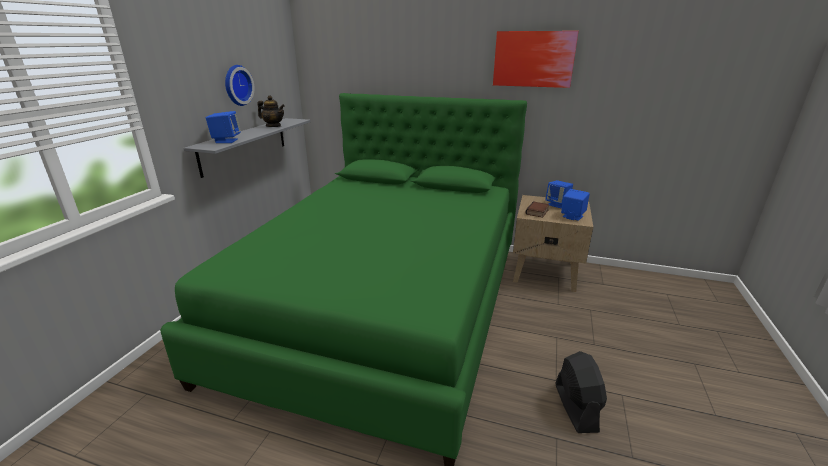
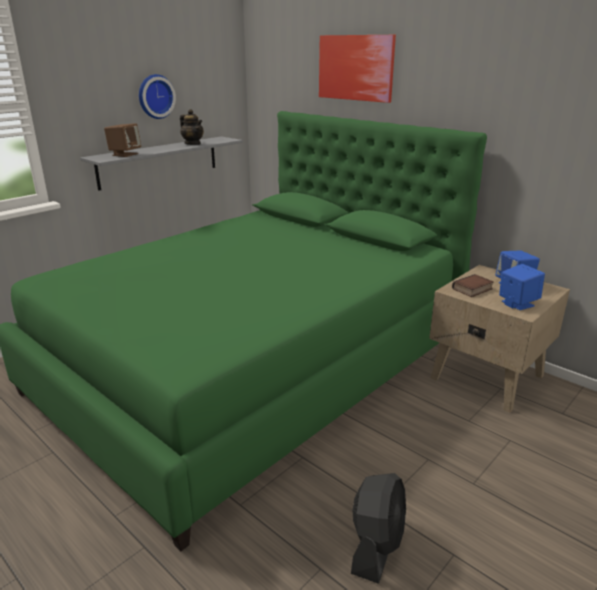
camera: 25 degrees right, 0 degrees up
(226, 141) = (125, 154): blue speaker -> brown speaker
(533, 59) = (503, 75): picture -> picture (356, 68)

